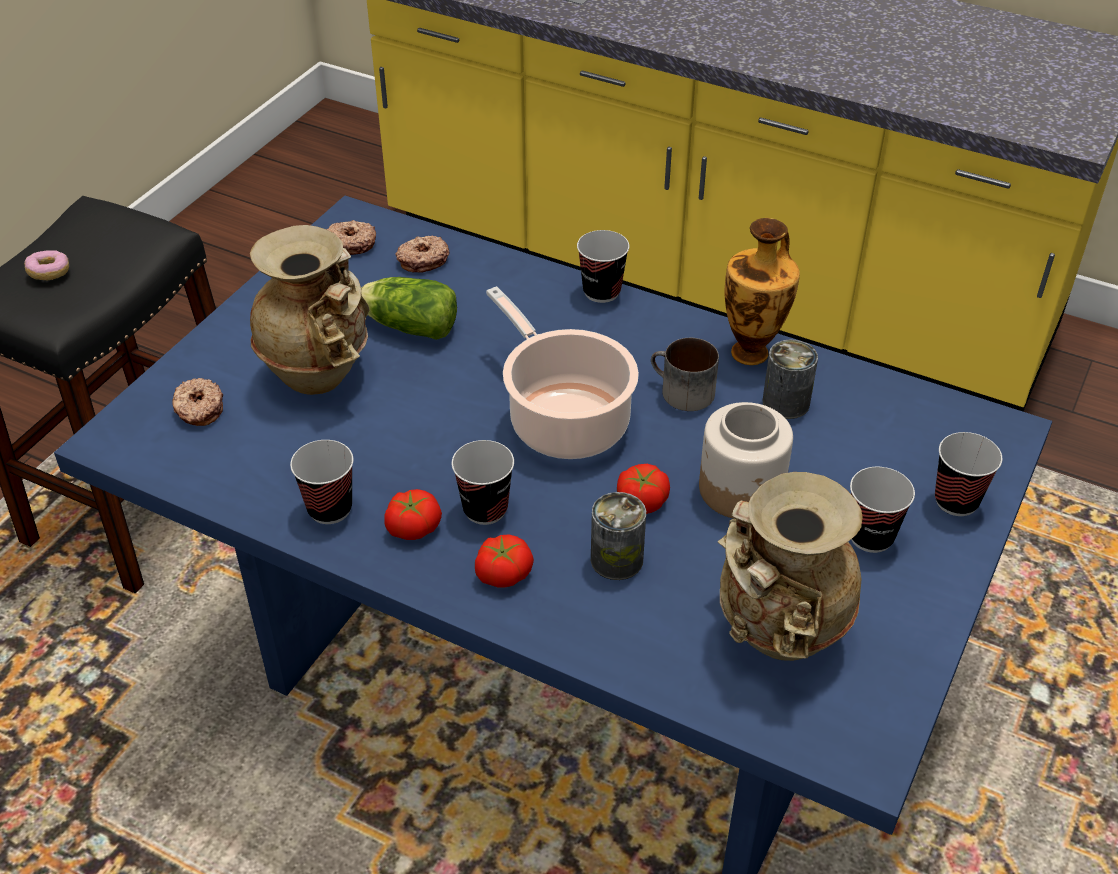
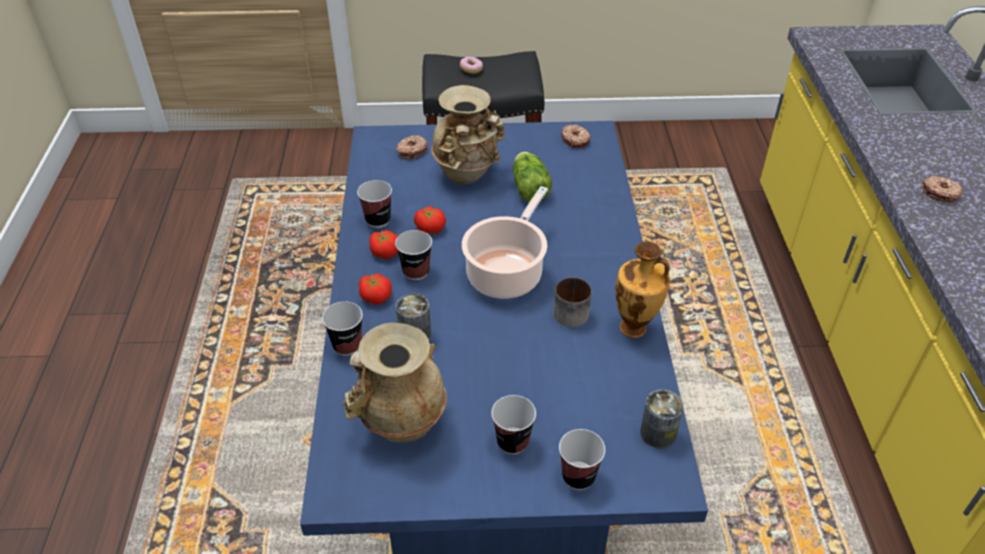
camera: 60 degrees right, 0 degrees up
(423, 260) = (587, 169): donut -> donut (940, 193)
(601, 291) = (628, 244): cup -> cup (347, 345)
(640, 501) = (465, 328): tomato -> tomato (430, 227)
(742, 490) = (508, 367): jar -> none
(786, 402) = (601, 361): can -> can (658, 433)

